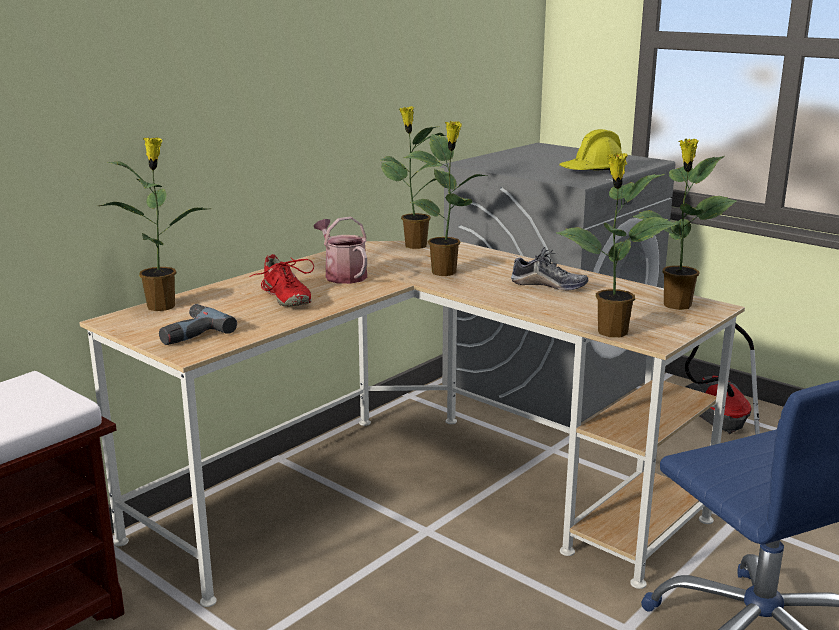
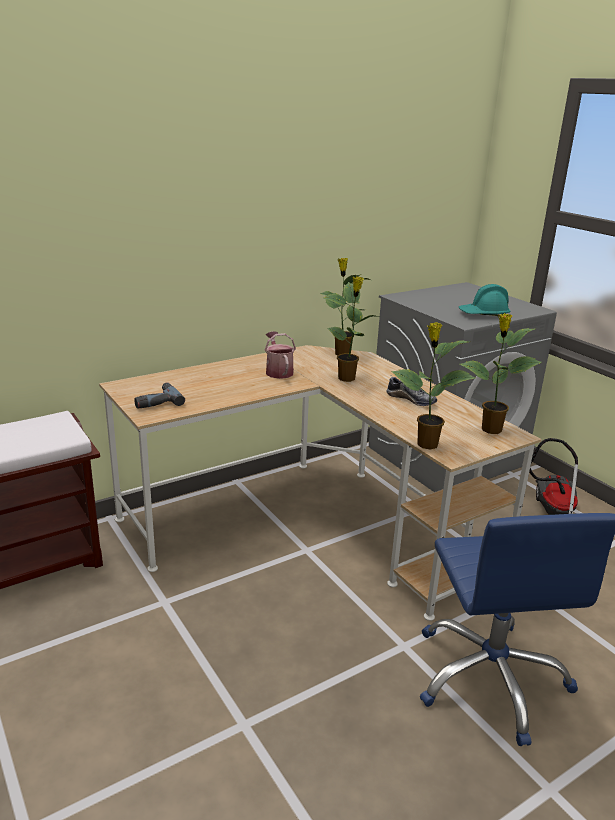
camera: 15 degrees right, 5 degrees up
(162, 305) = (153, 378): potted plant -> none
(285, 298) = (230, 384): red shoe -> none
(592, 171) = (483, 314): yellow hard hat -> turquoise hard hat

